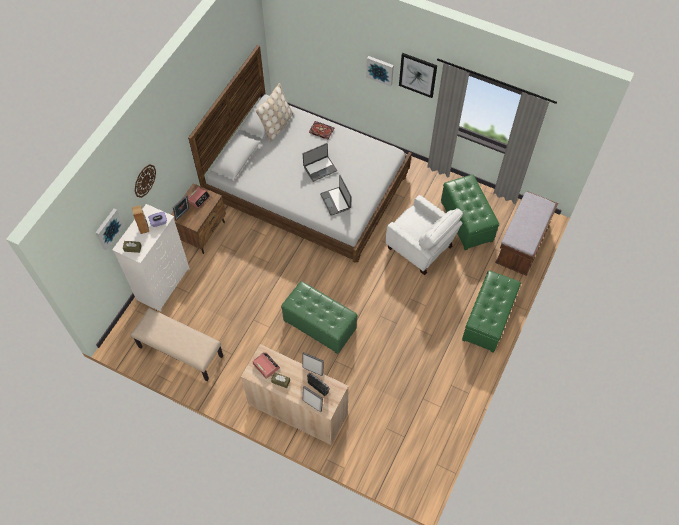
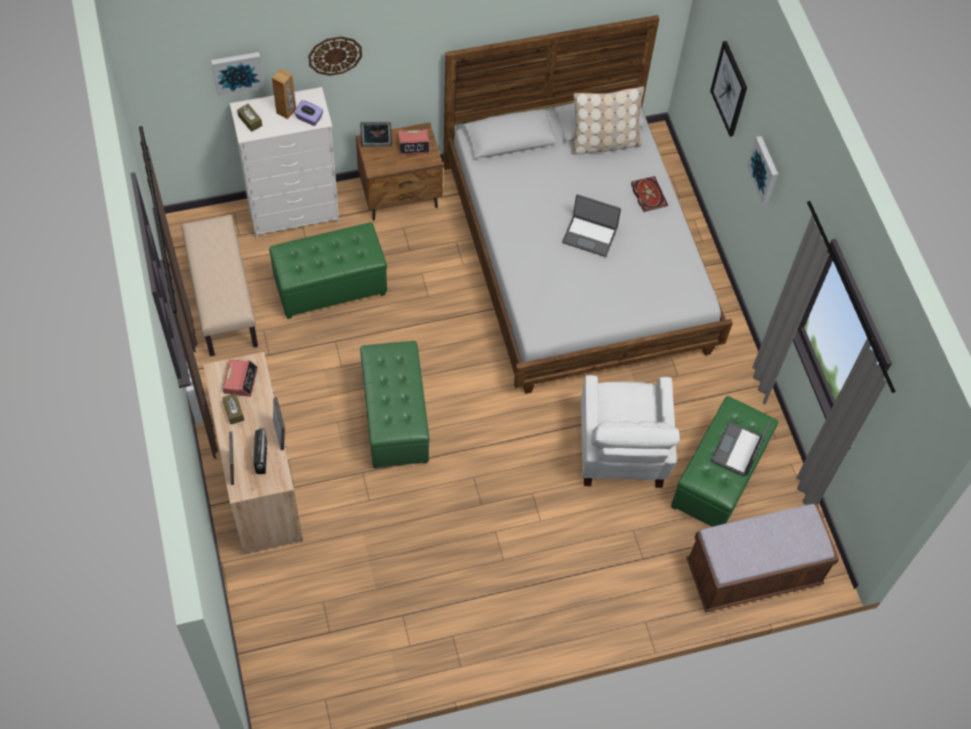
camera: 45 degrees right, 0 degrees up
(336, 201) = (559, 289): laptop -> laptop (738, 450)
(418, 75) = (794, 212): picture -> picture (729, 89)
(488, 319) = (593, 613): green ottoman -> green ottoman (330, 287)

